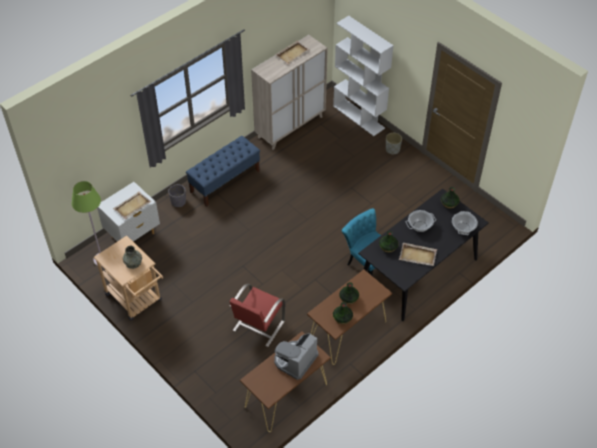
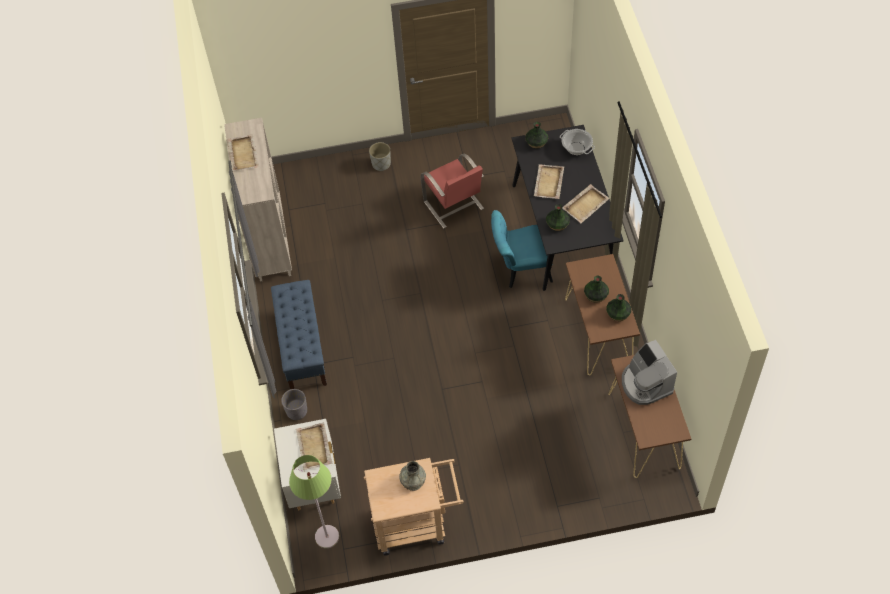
camera: 55 degrees left, 5 degrees up
(258, 326) = (536, 414): red chair -> red chair (454, 206)
(359, 117) = (308, 169): white bookcase -> none
(419, 226) = (548, 183): cooking pot -> beige tray

